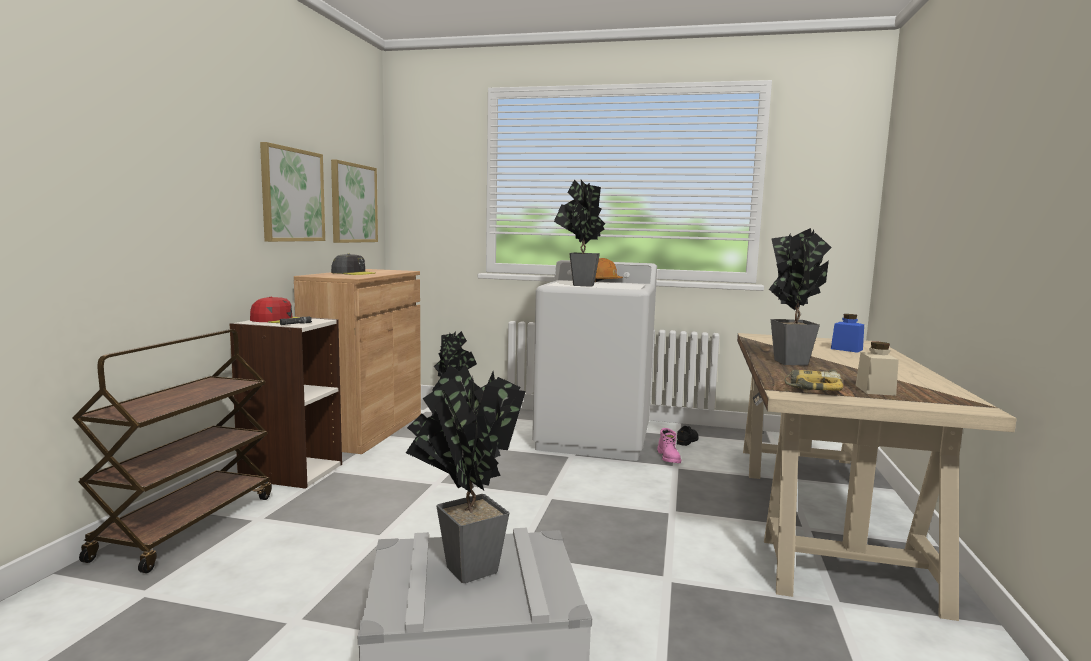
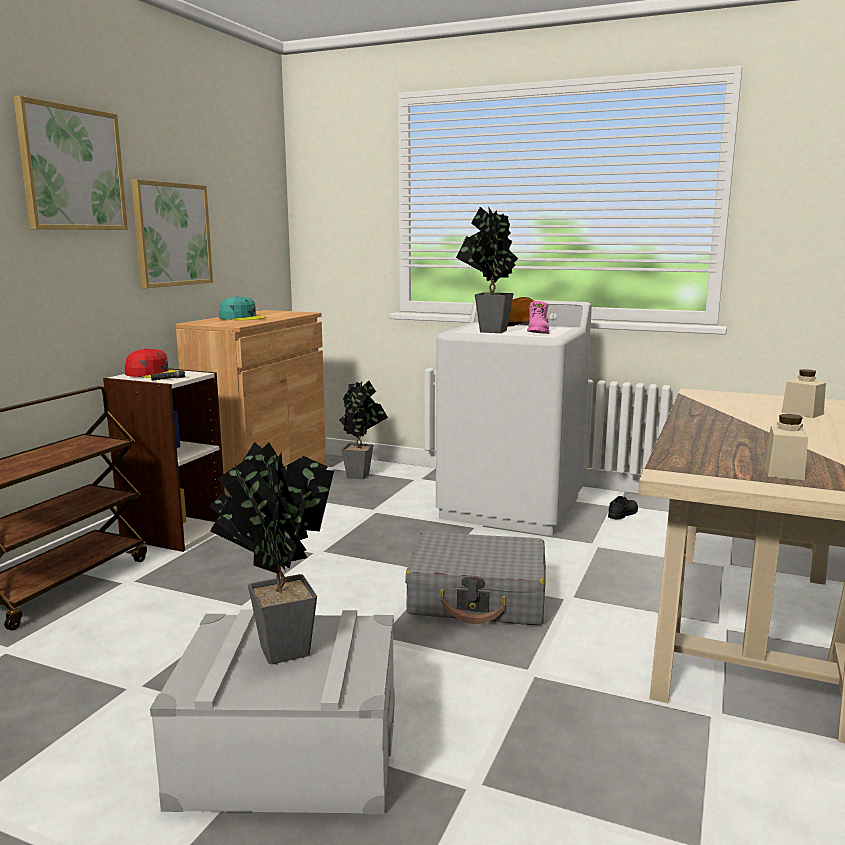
camera: 10 degrees right, 5 degrees up
(353, 203) = (248, 237): picture -> picture (72, 169)
(353, 273) = (242, 318): grey cap -> turquoise cap
(595, 516) = (478, 597): none -> grey suitcase
(669, 458) = (591, 534): pink boot -> pink boot (538, 332)
(791, 361) = (713, 430): potted plant -> none
(812, 387) = (706, 467): power drill -> none
(846, 349) = (802, 413): blue jar -> beige jar

